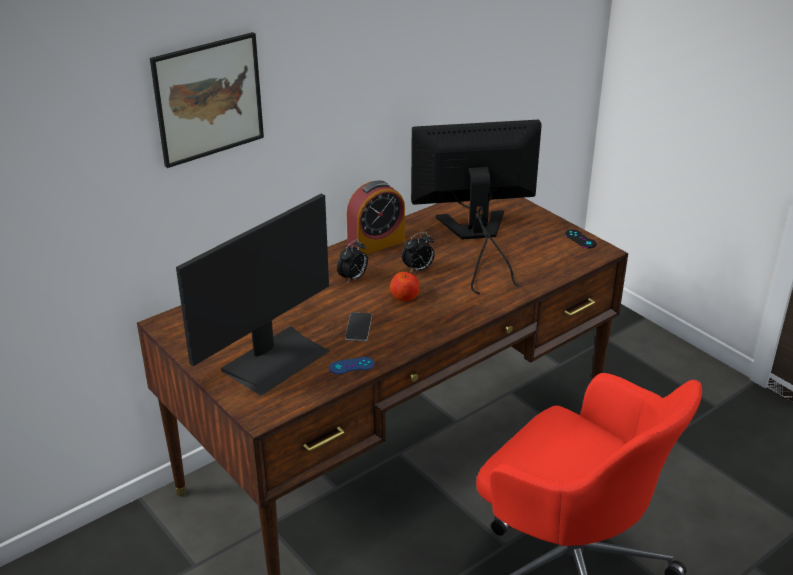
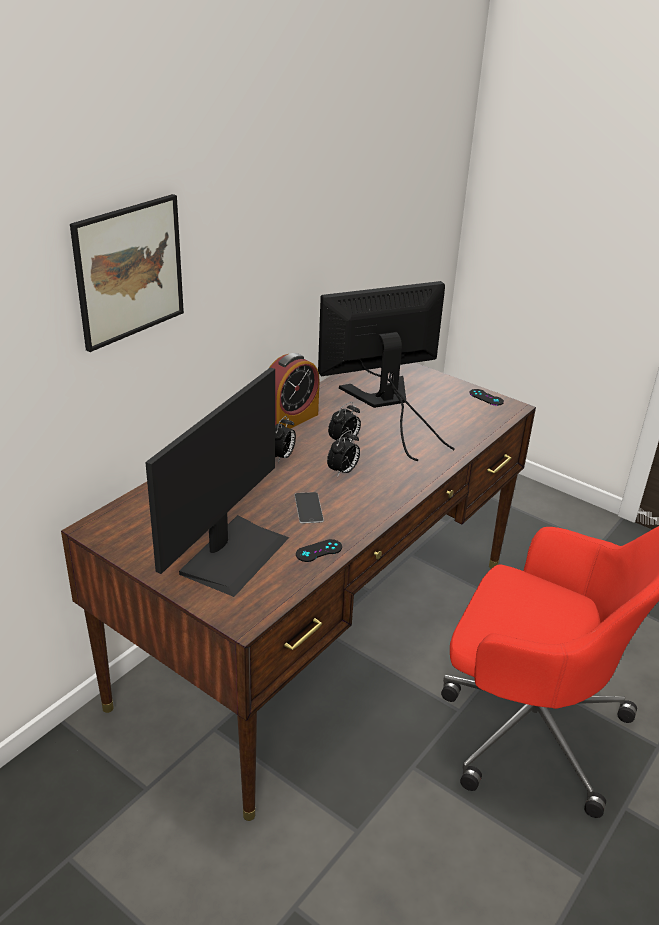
camera: 15 degrees left, 0 degrees up
(351, 366) = (319, 551): blue game controller -> black game controller
(405, 297) = (343, 471): apple -> alarm clock

